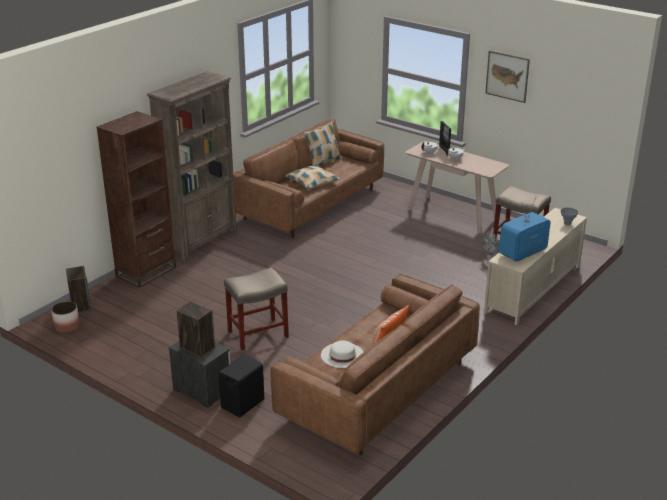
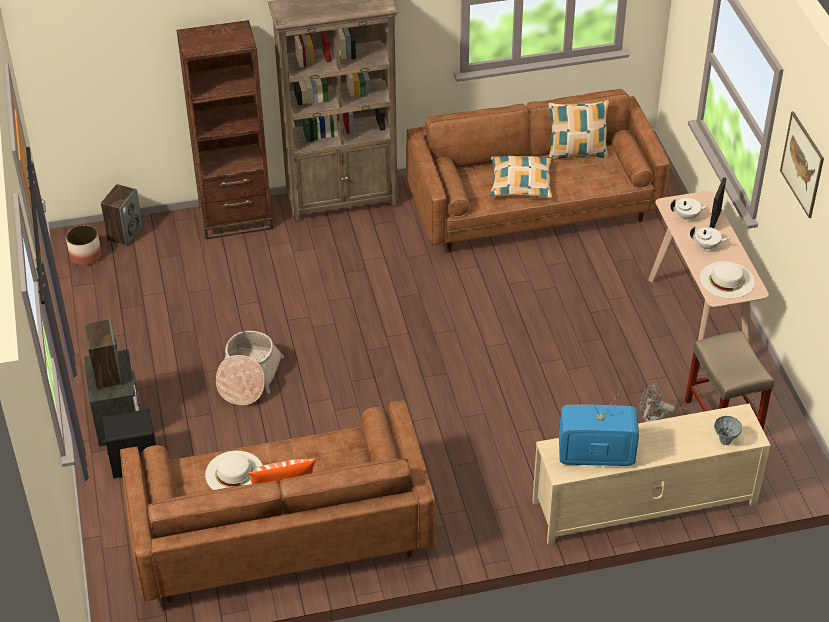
camera: 40 degrees right, 15 degrees up
(257, 334) = (248, 378): beige stool -> basket
(483, 166) = (727, 280): none -> white hat

